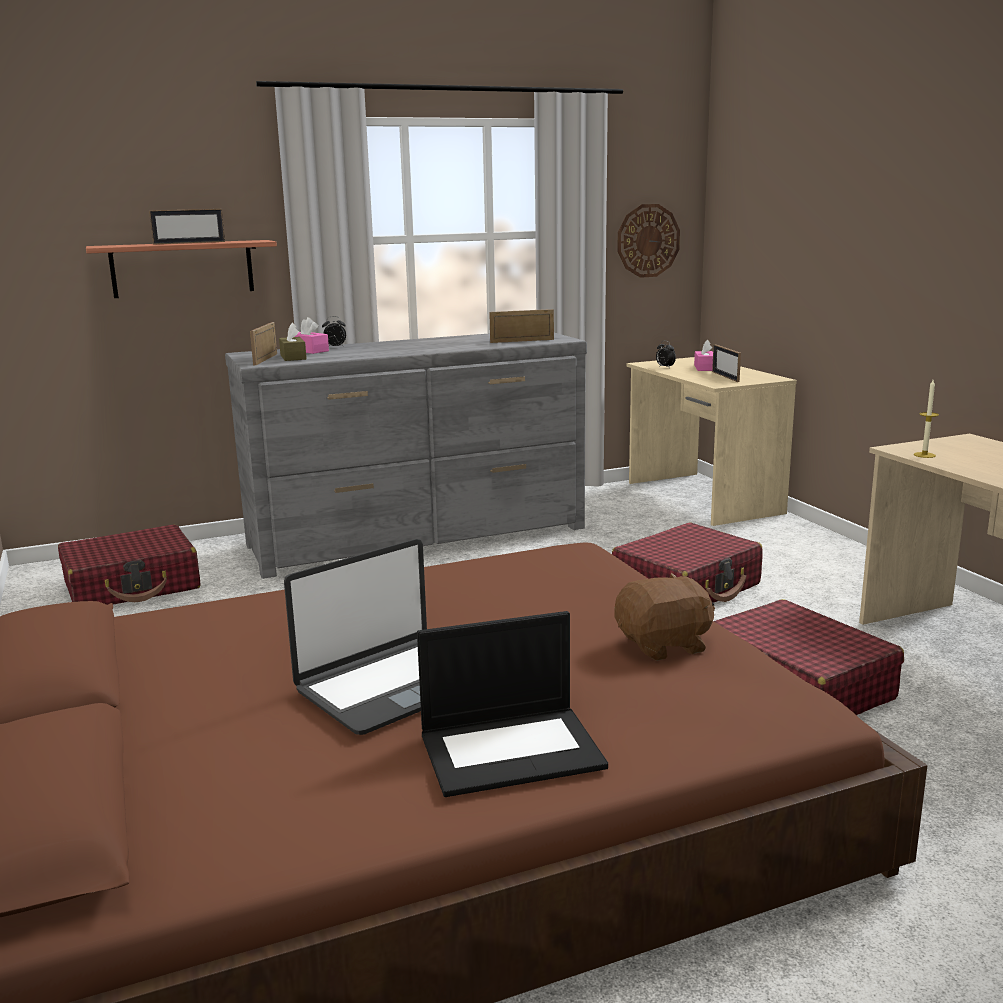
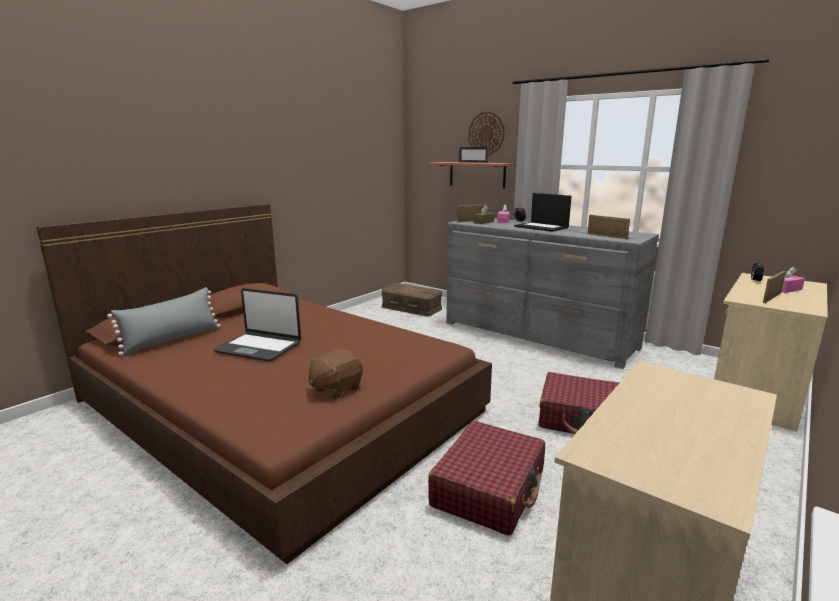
camera: 60 degrees right, 0 degrees up
(132, 586) = (412, 308): red suitcase -> brown storage box
(174, 794) = (172, 340): none -> grey pillow
(512, 749) = (211, 378): laptop -> laptop (542, 227)
(648, 240) = (788, 180): wall clock -> wall clock (486, 134)
(664, 645) = (335, 389): brown plush toy -> brown plush toy turned 90 degrees clockwise
(924, 455) = (648, 380): candle -> none

